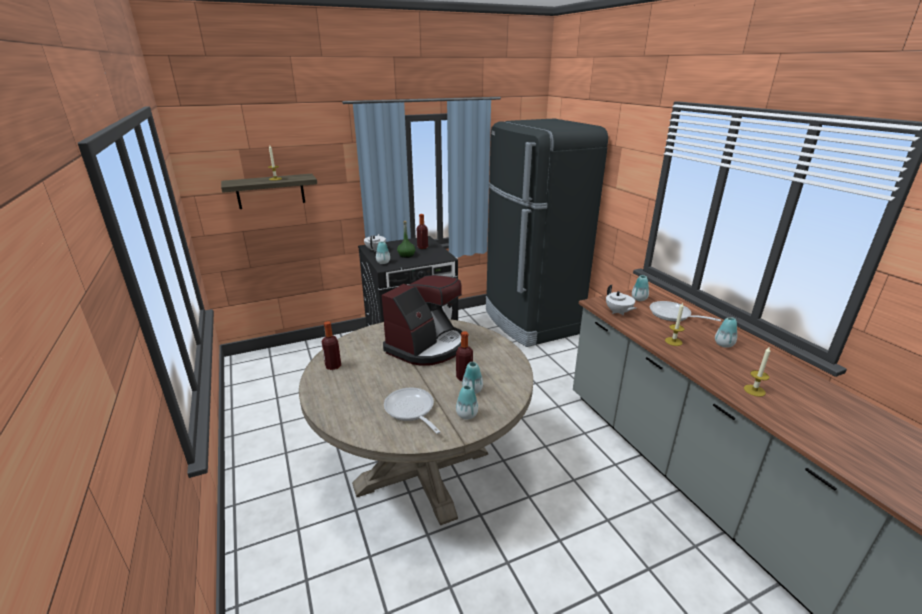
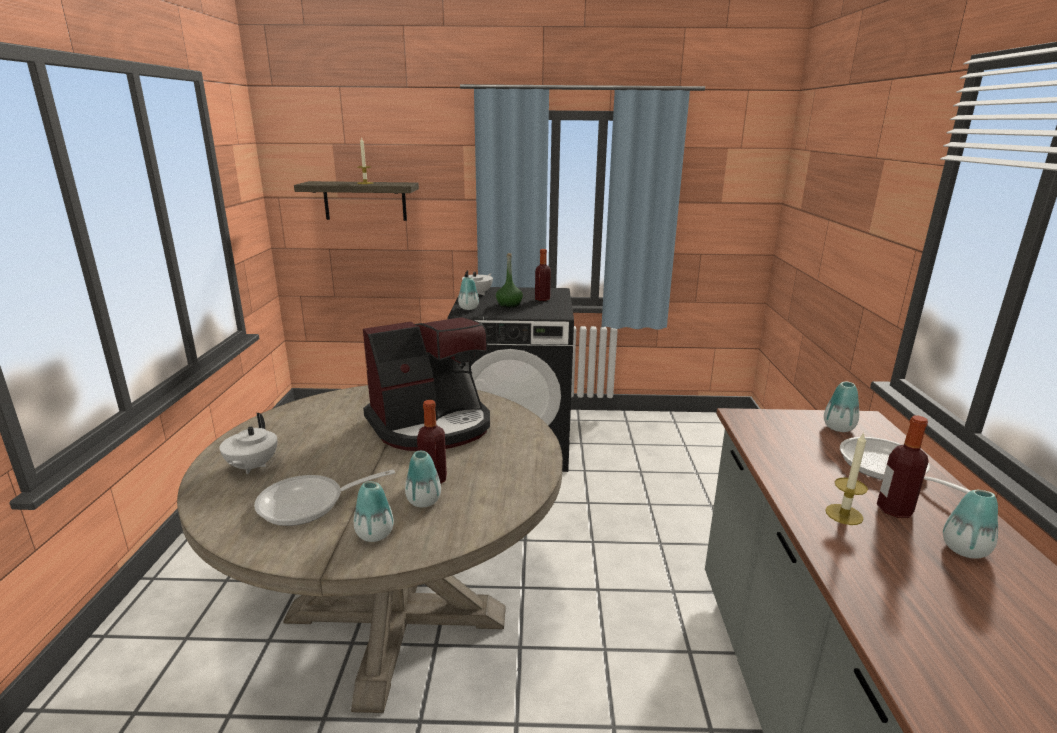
camera: 25 degrees right, 5 degrees down
(333, 366) = (288, 421): bottle -> bottle (894, 510)
(411, 410) = (309, 504): frying pan -> frying pan turned 105 degrees counterclockwise
(530, 321) = (716, 450): black fridge -> none
(618, 312) = (773, 440): white teapot -> white teapot (252, 467)
(754, 390) = (966, 670): candle -> none

